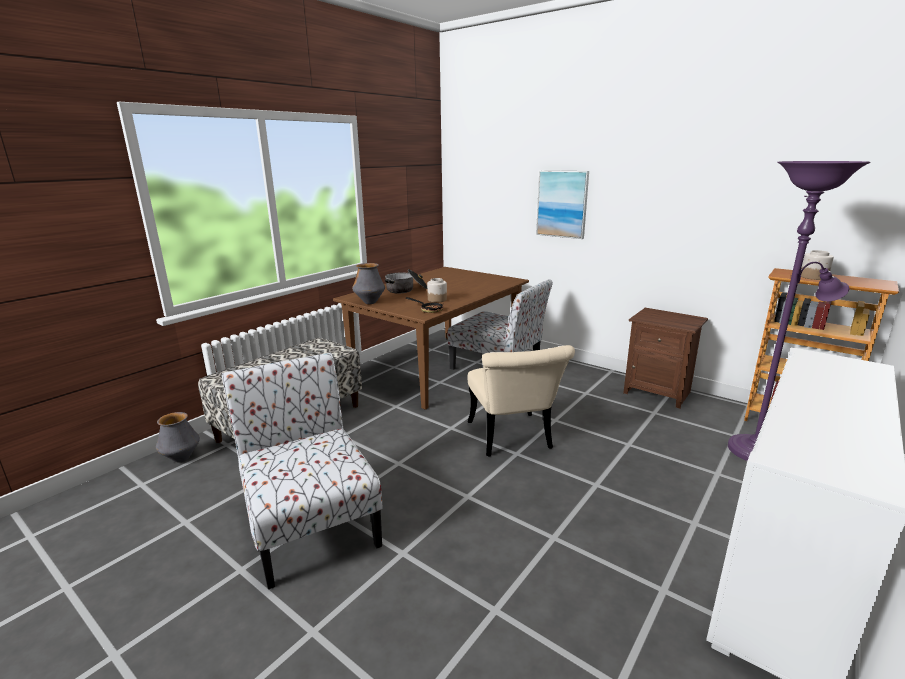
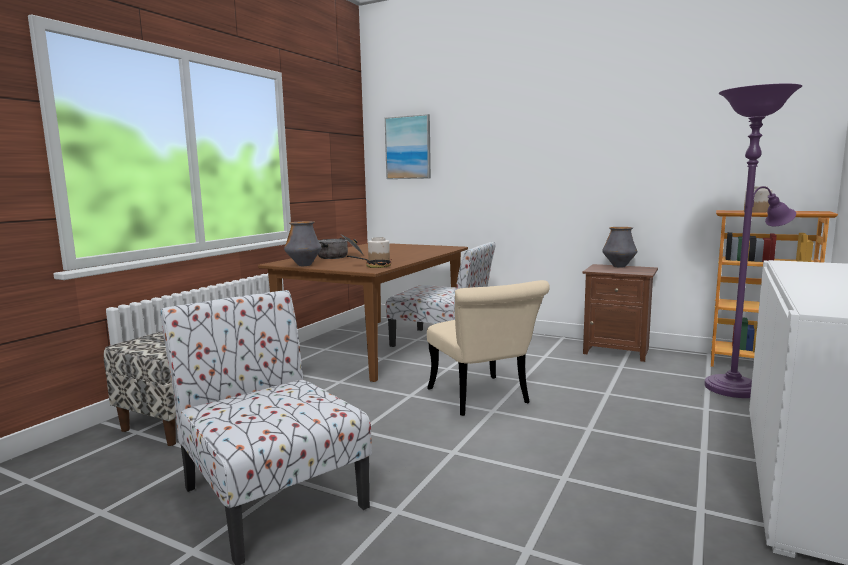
camera: 10 degrees left, 10 degrees down
(181, 458) = (78, 450): vase -> vase (619, 266)
(562, 204) = (497, 166): picture -> picture (408, 147)

